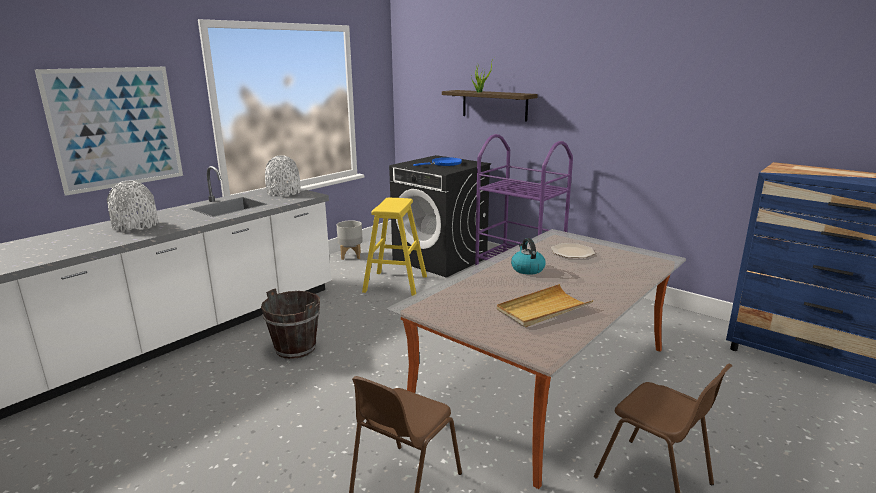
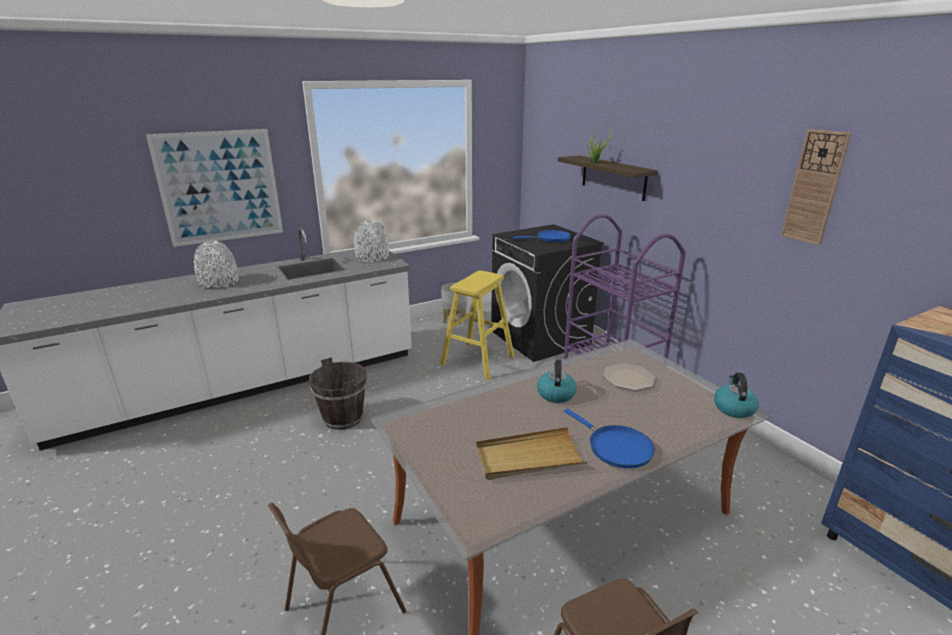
camera: 20 degrees right, 5 degrees up
(601, 292) = (616, 447): none -> blue frying pan
(659, 258) = (733, 408): none -> kettle
(672, 91) = (814, 187): none -> wall clock

